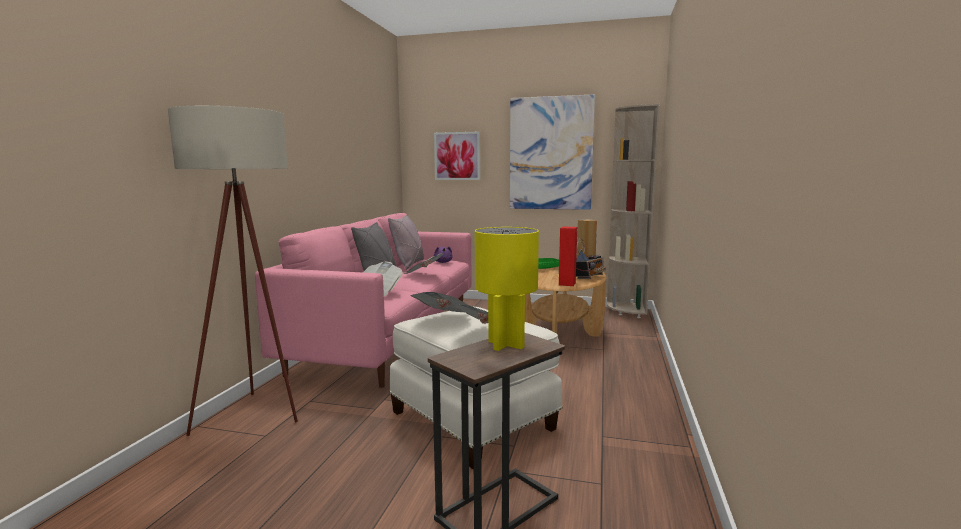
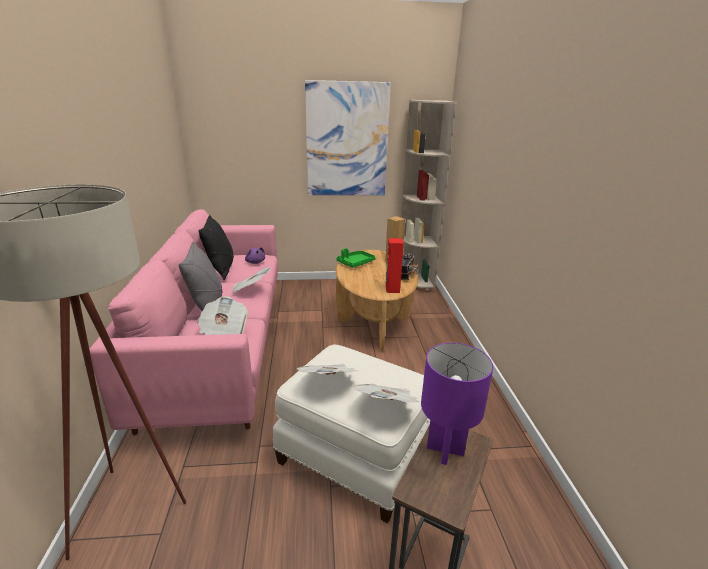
camera: 20 degrees left, 15 degrees up
(409, 264) = (221, 269): purple pillow -> black pillow
(457, 156) = (249, 141): picture -> none
(506, 344) = (445, 449): yellow table lamp -> purple table lamp

